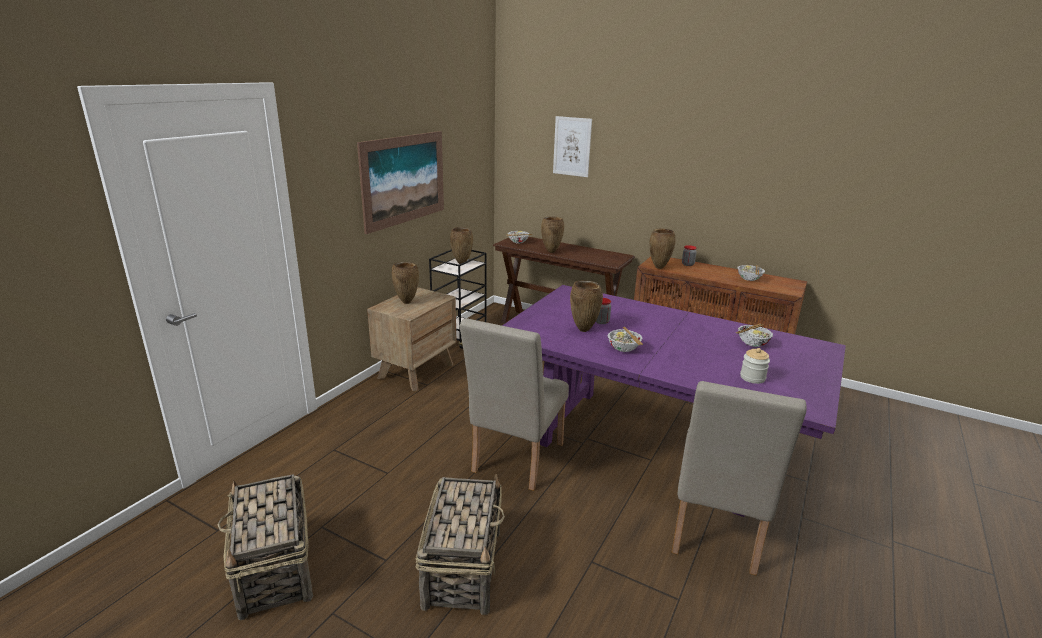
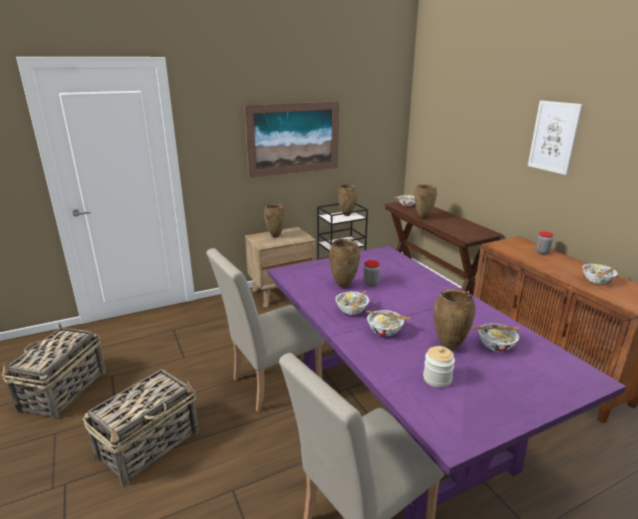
camera: 35 degrees right, 0 degrees up
(572, 146) = (462, 120): picture -> picture (554, 137)
(658, 268) = (502, 249): brown vase -> brown vase (448, 347)
(671, 357) = (384, 331): none -> bowl

